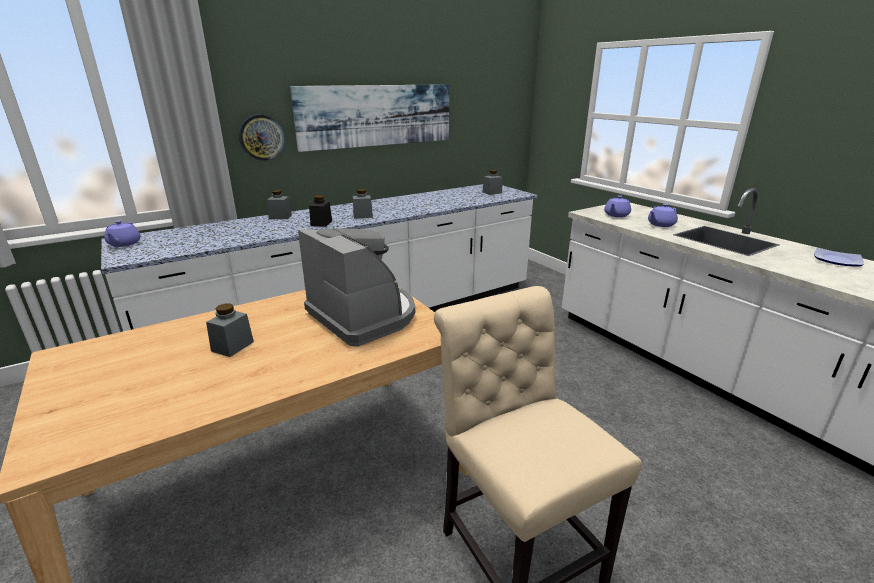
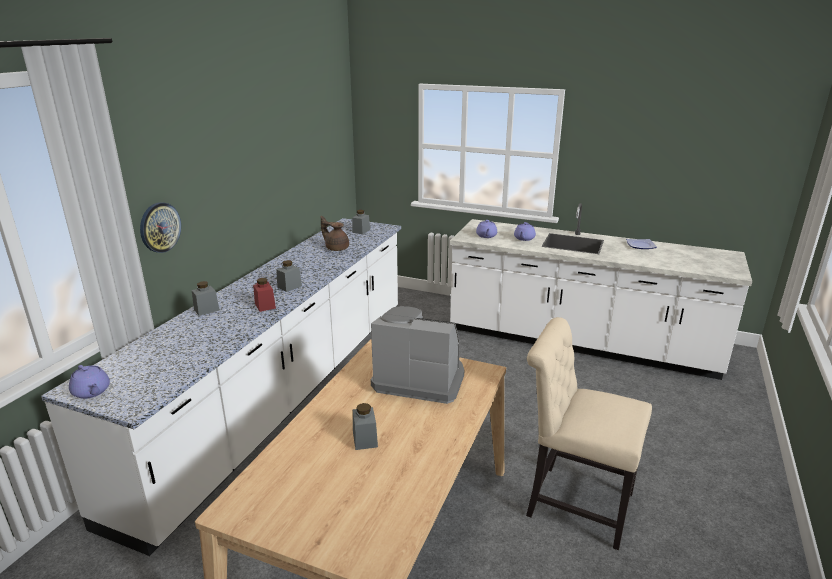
camera: 35 degrees left, 0 degrees up
(321, 223) = (265, 306): black jar -> red jar
(377, 115) = (248, 176): picture -> none
(448, 199) = (336, 248): none -> brown teapot

